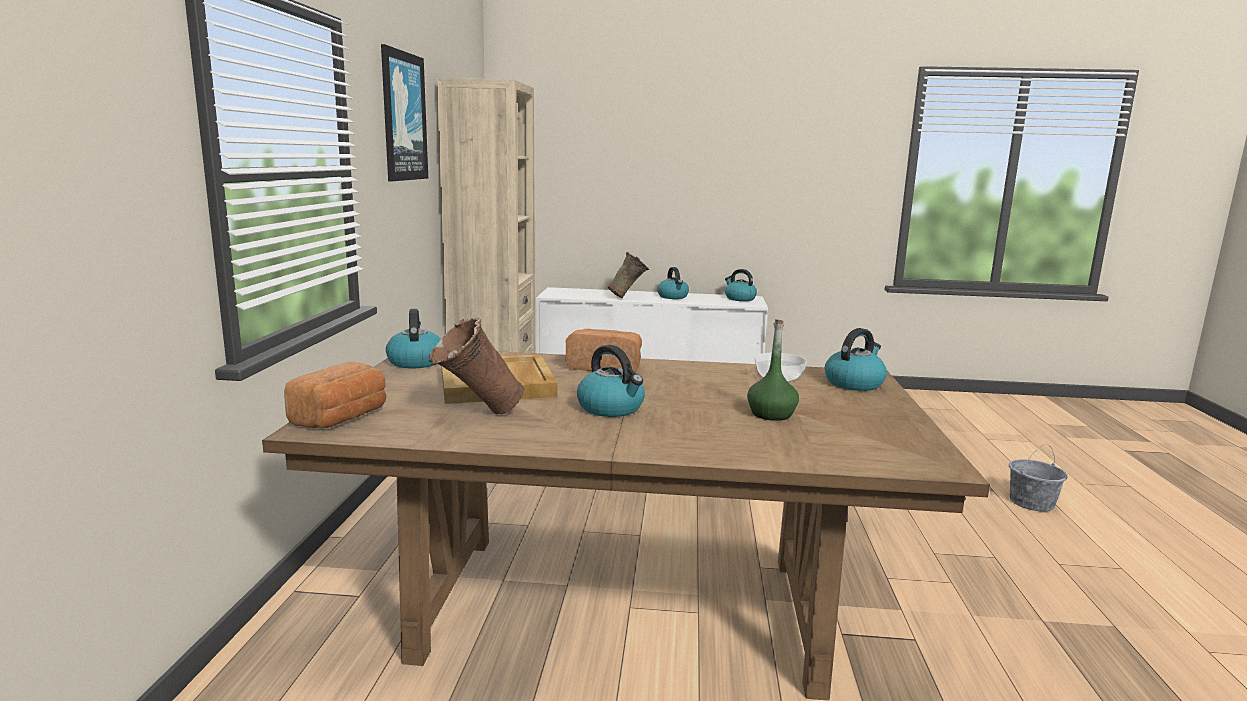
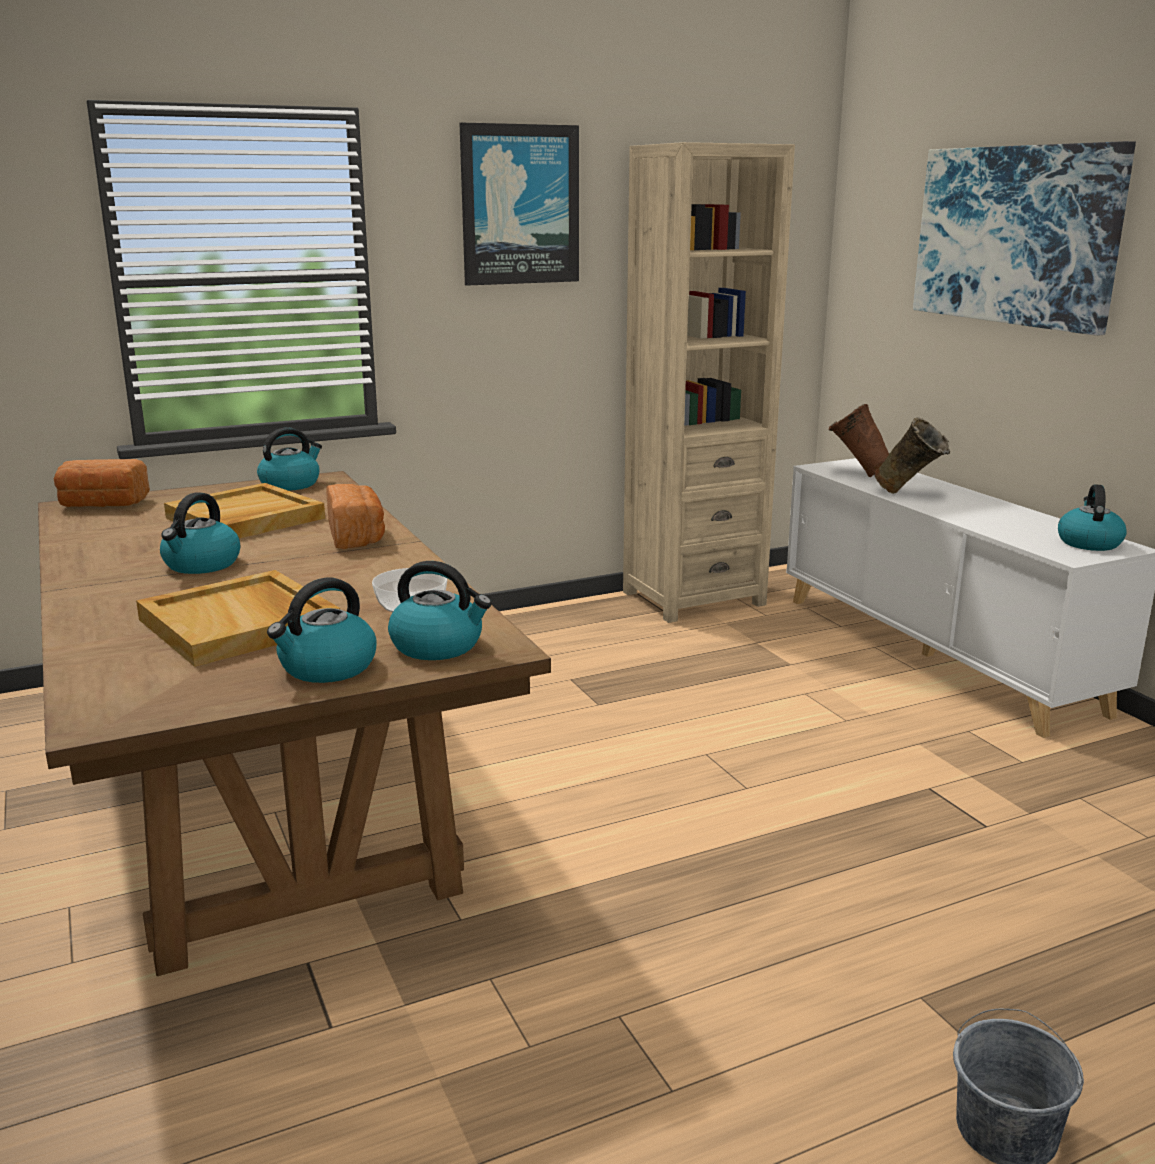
camera: 60 degrees right, 5 degrees up
(476, 416) = (137, 533): brown vase -> brown vase (856, 475)
(646, 147) = (1015, 235): none -> picture
(673, 297) = (983, 511): kettle -> kettle (327, 668)
(771, 414) = (241, 624): green bottle -> beige tray

